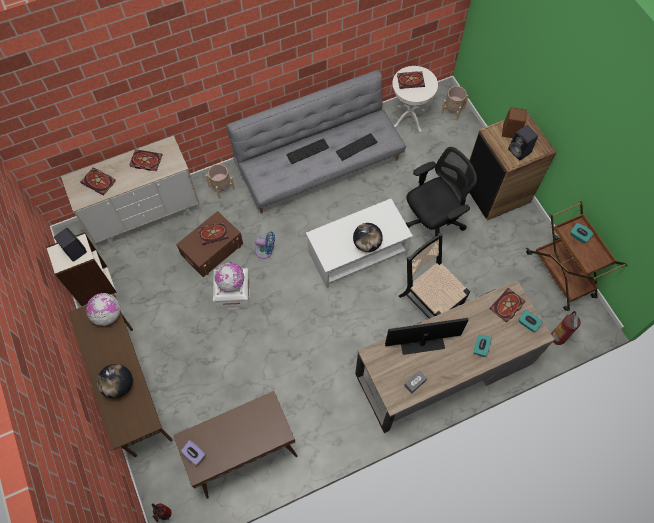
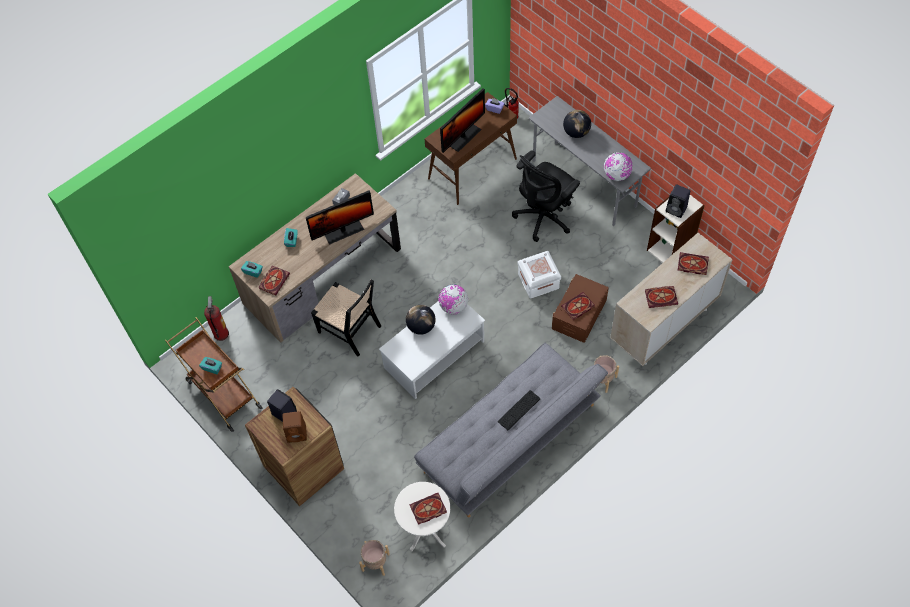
camera: 165 degrees right, 5 degrees down
(133, 390) = (584, 183): brown desk -> grey desk
(231, 282) = (538, 267): globe -> globe (453, 307)
(248, 425) = (463, 136): none -> monitor
(265, 251) = (525, 328): blue fan -> none
(356, 146) = (468, 433): keyboard -> none
(432, 223) = (366, 409): black office chair -> black office chair (545, 214)

